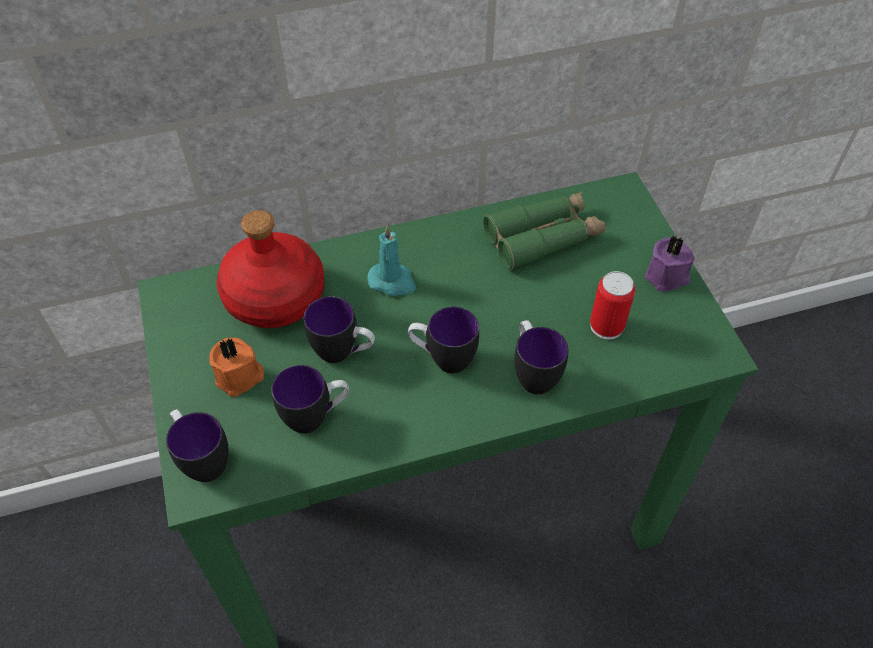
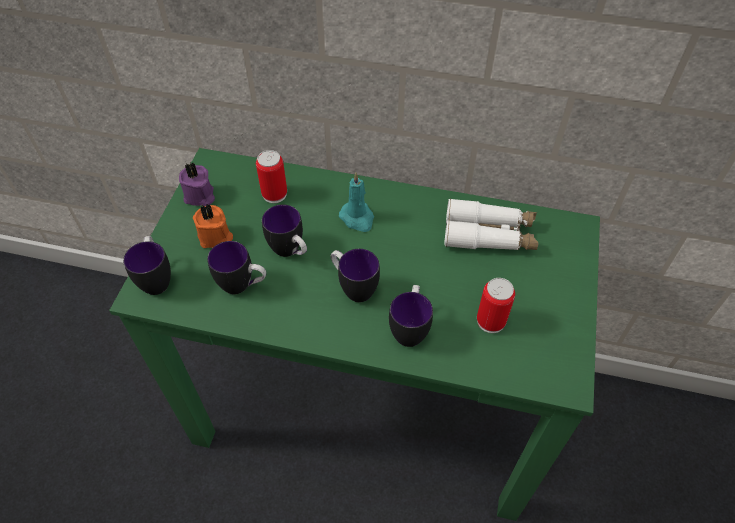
camera: 30 degrees right, 0 degrees up
(275, 296) = (274, 194): red bottle -> can
(543, 237) = (489, 235): green binoculars -> white binoculars
(667, 277) = (567, 307): purple candle -> purple candle (199, 196)

